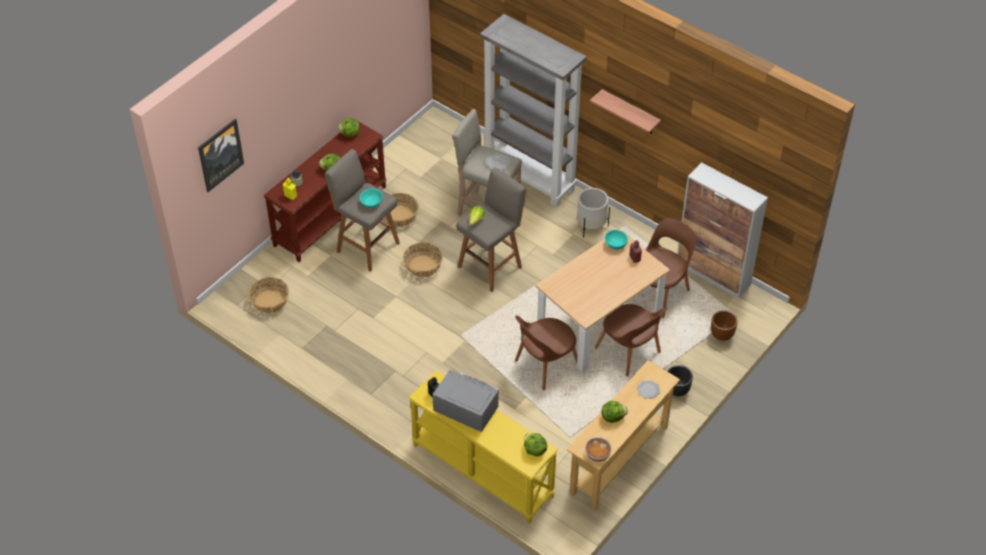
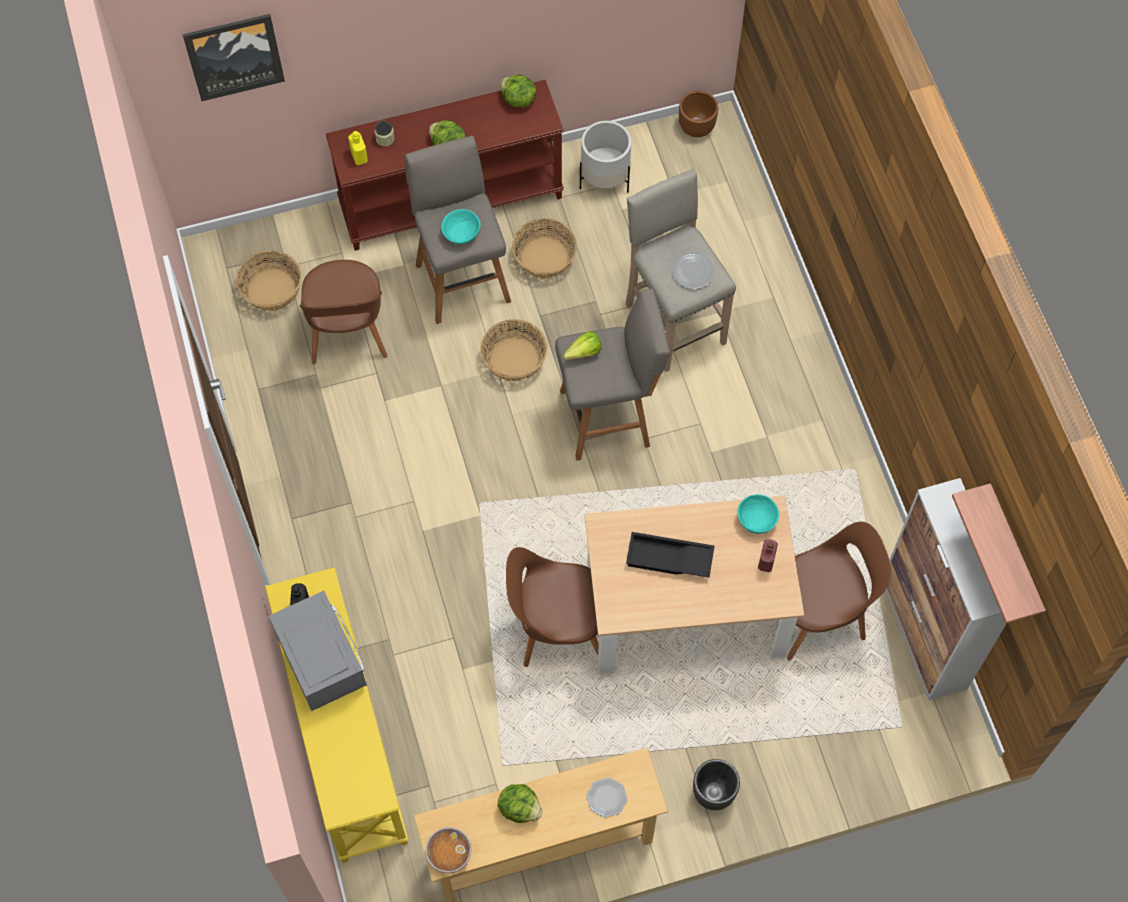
camera: 35 degrees right, 15 degrees up
(530, 178) = (778, 305): grey bookcase -> none
(534, 450) = (364, 788): lettuce -> none
(590, 281) = (668, 559): none -> black tray
(591, 226) = (804, 439): white planter -> white planter (605, 179)
(629, 352) = (694, 684): brown chair -> brown chair (347, 332)
(630, 113) = (907, 325): shelf -> shelf (1013, 555)
(721, 335) = (852, 745): brown planter -> brown planter (695, 128)

